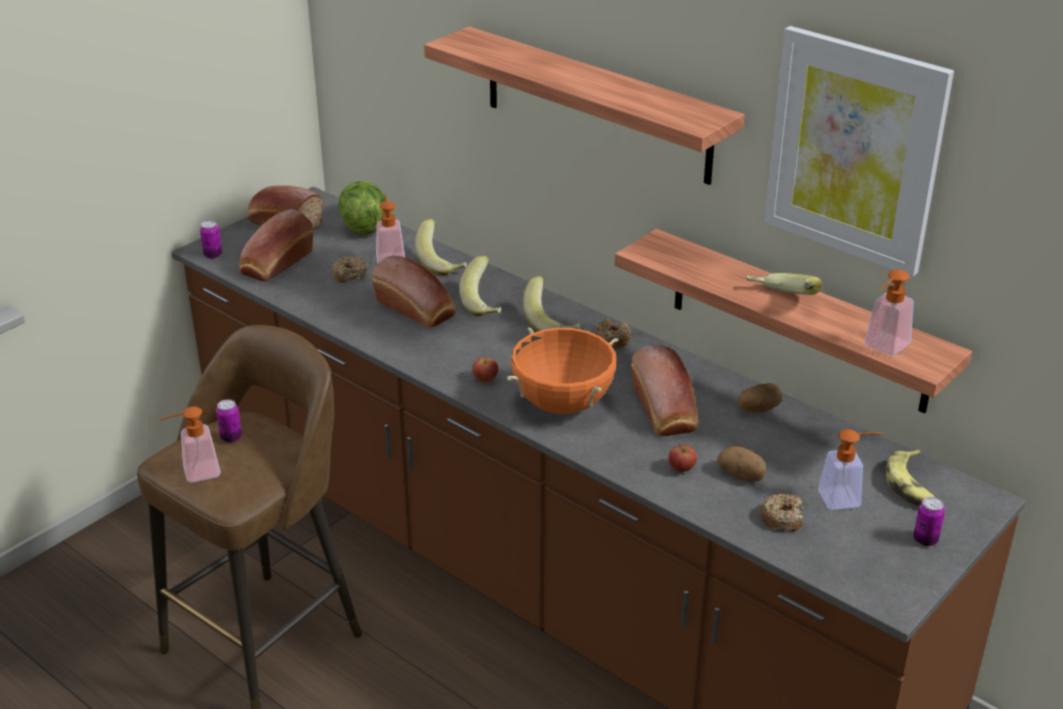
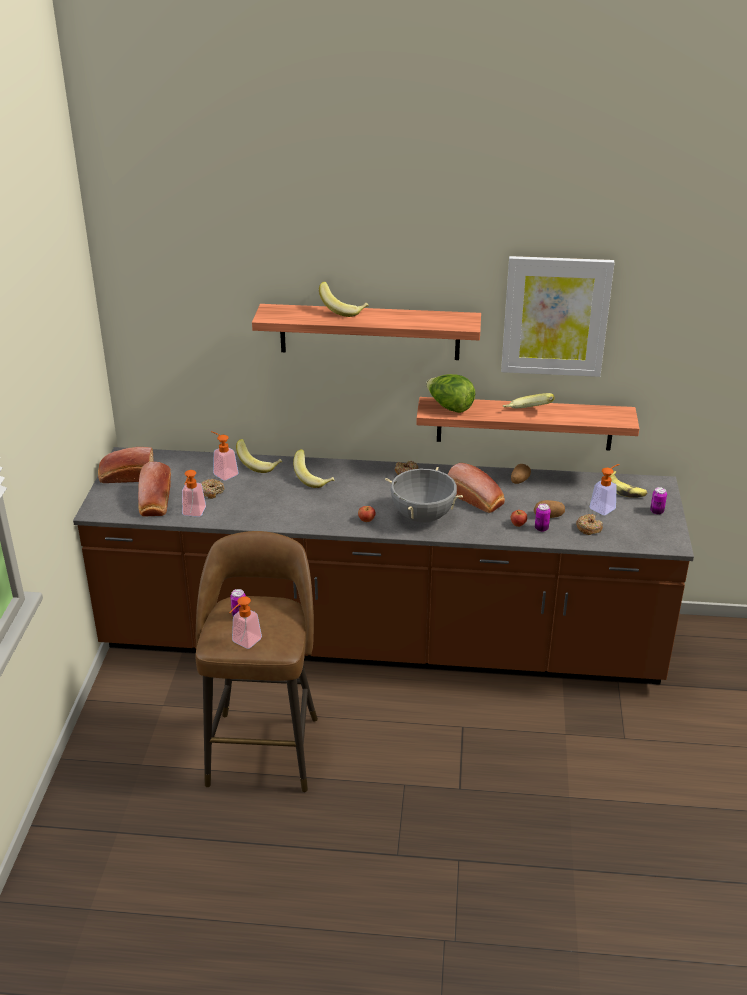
camera: 35 degrees left, 0 degrees up
(213, 255) = (106, 512): can -> can (541, 528)
(363, 226) = (181, 460): lettuce -> lettuce (449, 407)
(417, 309) = (279, 497): bread -> none
(552, 323) = (364, 476): banana -> banana (343, 310)
(562, 404) = (422, 516): orange cooking pot -> grey cooking pot
(882, 347) = (598, 419): soap dispenser -> soap dispenser (193, 514)

